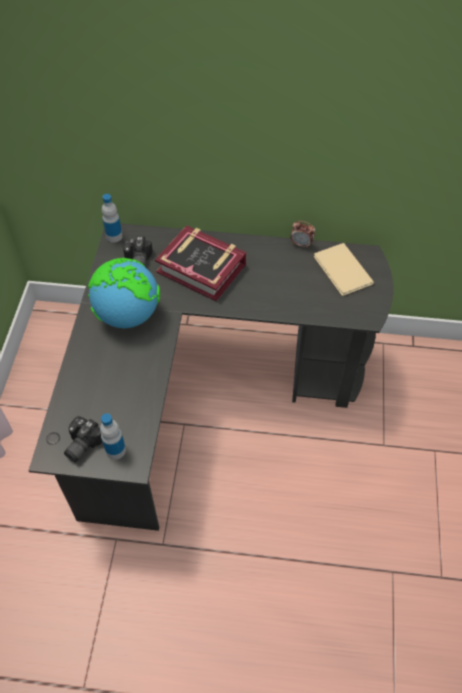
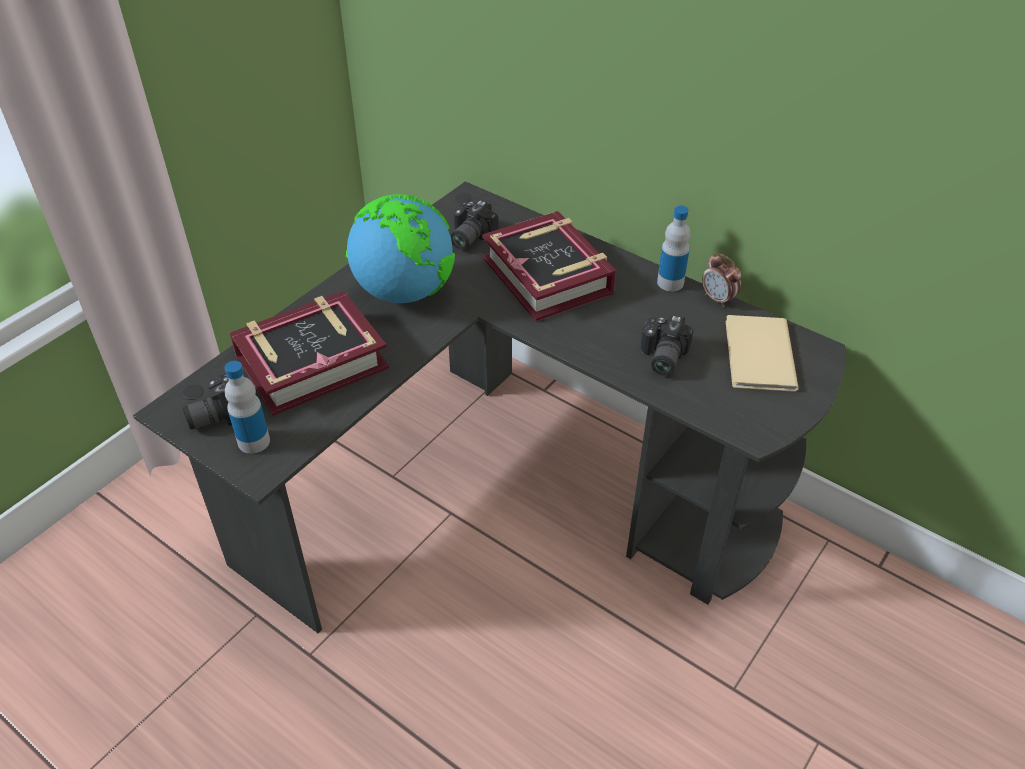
camera: 30 degrees right, 10 degrees down
(108, 385) = (311, 362): none -> book
(114, 236) = (462, 199): bottle -> bottle (670, 283)
(296, 294) = (660, 357): none -> camera

